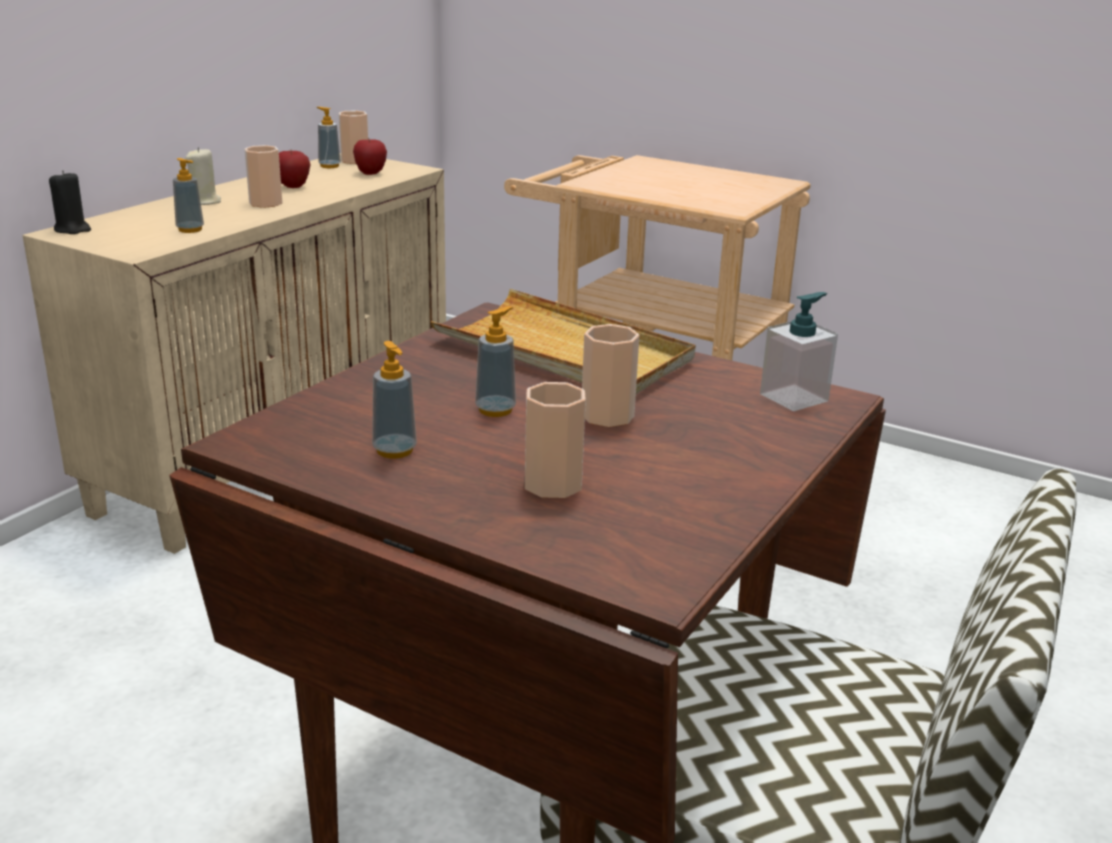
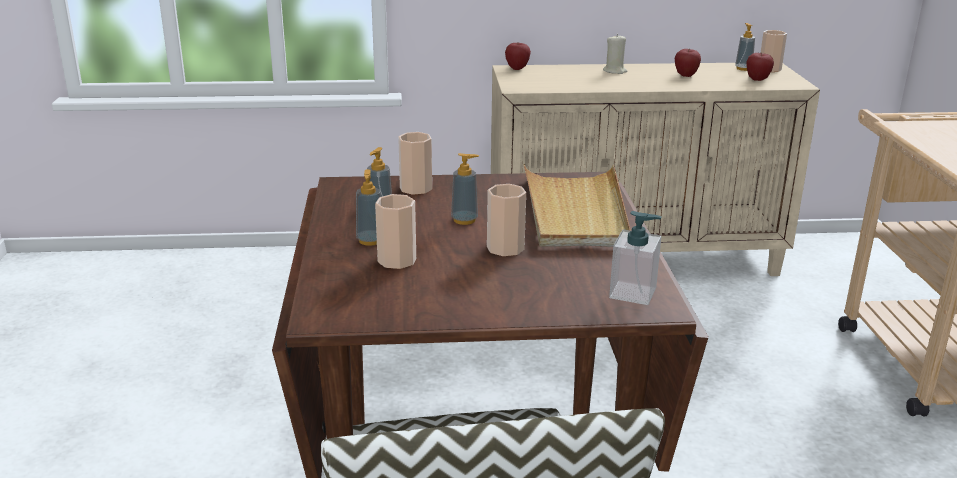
camera: 55 degrees right, 0 degrees up
(72, 229) = (517, 68): black candle -> apple
(190, 229) = (569, 84): soap dispenser -> soap dispenser (370, 240)
(265, 203) = (645, 81): cup -> cup (416, 188)

